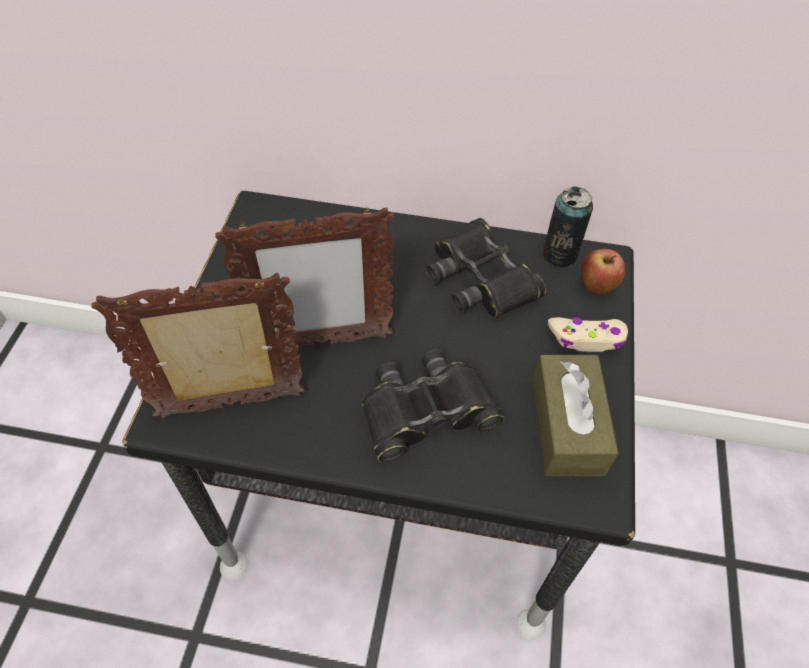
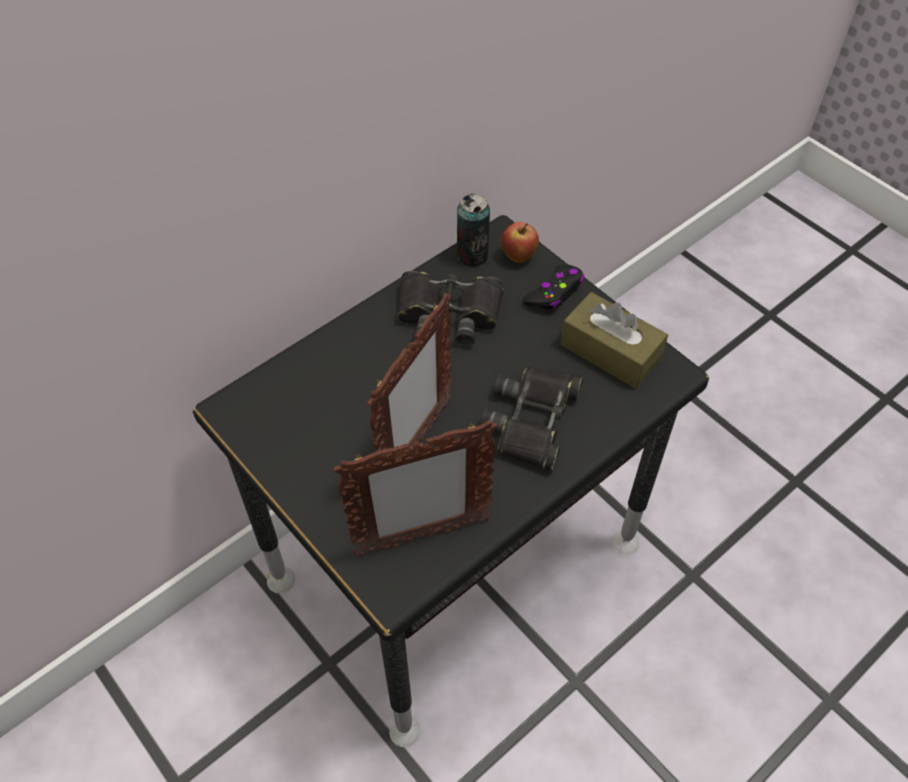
camera: 50 degrees left, 0 degrees up
(232, 406) = (421, 537): picture frame -> picture frame turned 135 degrees counterclockwise
(587, 338) = (555, 293): beige game controller -> black game controller

